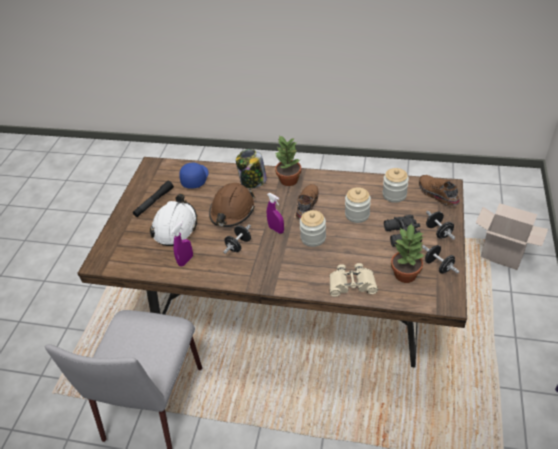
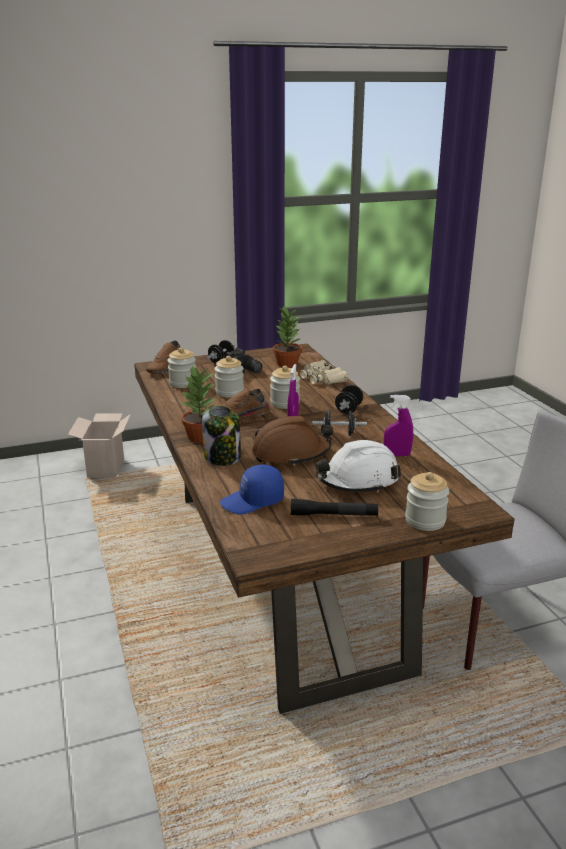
camera: 125 degrees left, 20 degrees down
(114, 234) = (425, 520): none -> jar
(438, 266) = (264, 356): black dumbbell -> black dumbbell (348, 409)

